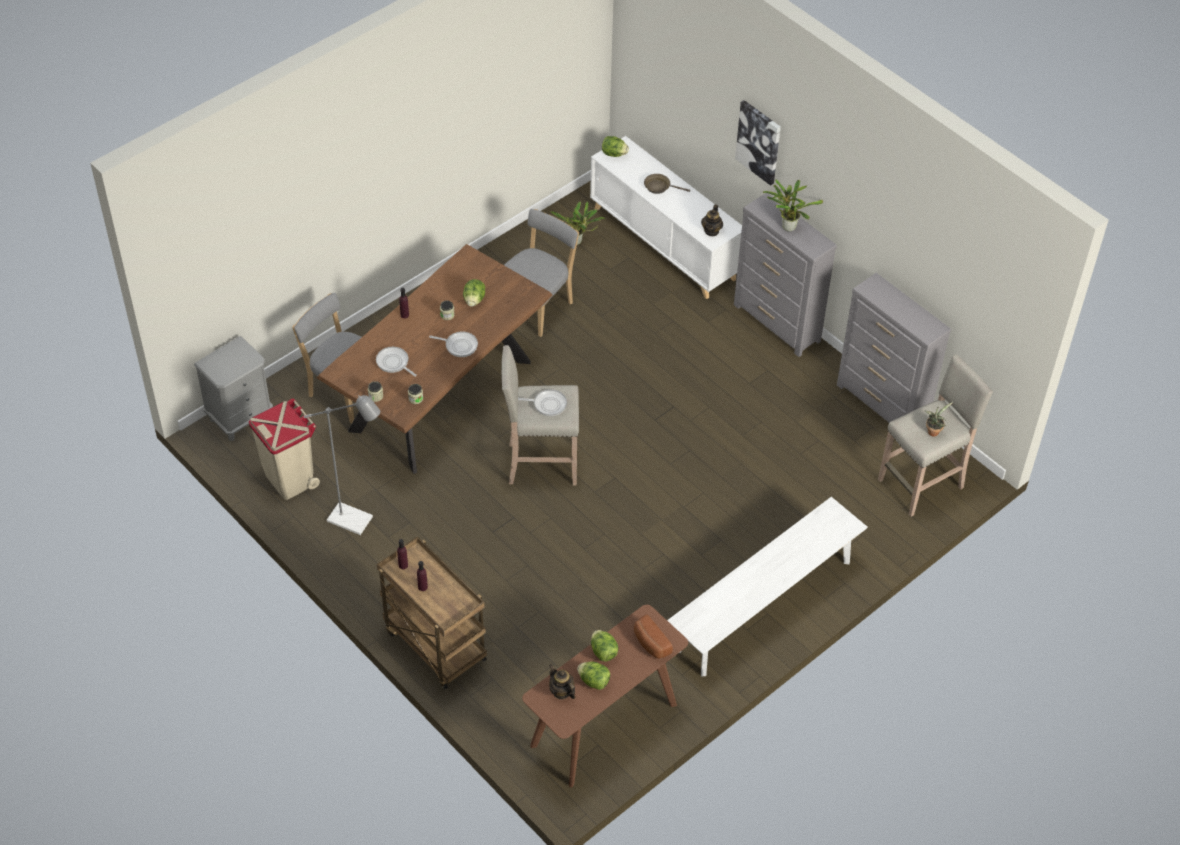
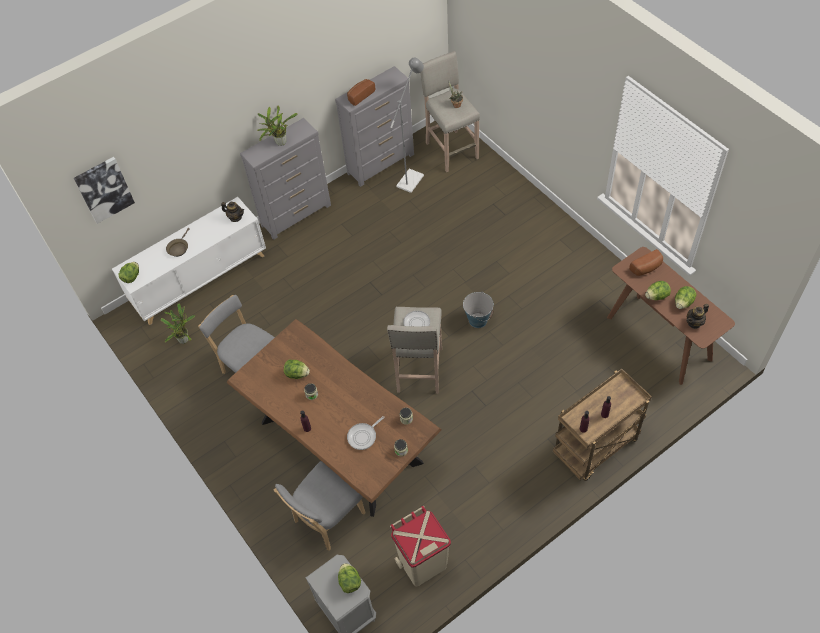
camera: 80 degrees left, 5 degrees up
(233, 370) = (349, 582): none -> lettuce
(357, 522) = (472, 507): grey floor lamp -> grey floor lamp (412, 177)
(459, 345) = (348, 385): frying pan -> none
(621, 521) = (478, 320): none -> bucket
(759, 141) = (215, 129): picture -> picture (104, 189)
(764, 606) = (553, 241): white bench -> none
(885, 296) = (360, 96): none -> bread

